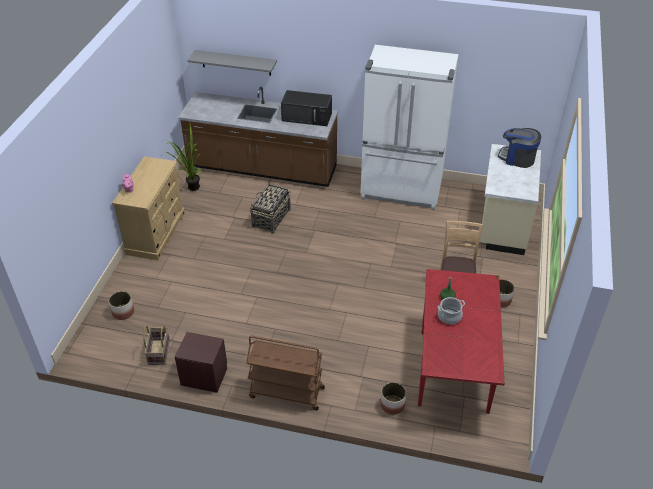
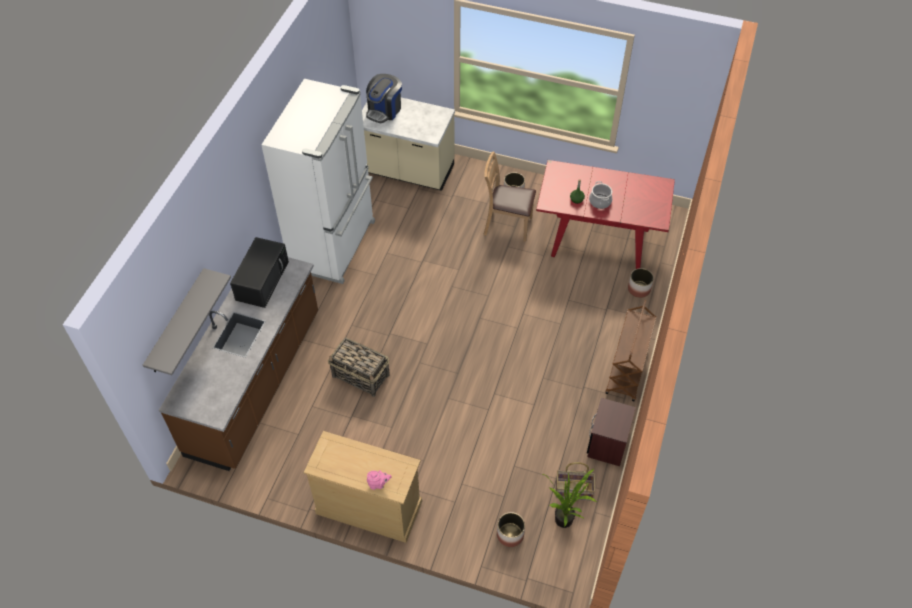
camera: 85 degrees left, 10 degrees up
(191, 188) = (280, 469): potted plant -> potted plant (564, 524)

